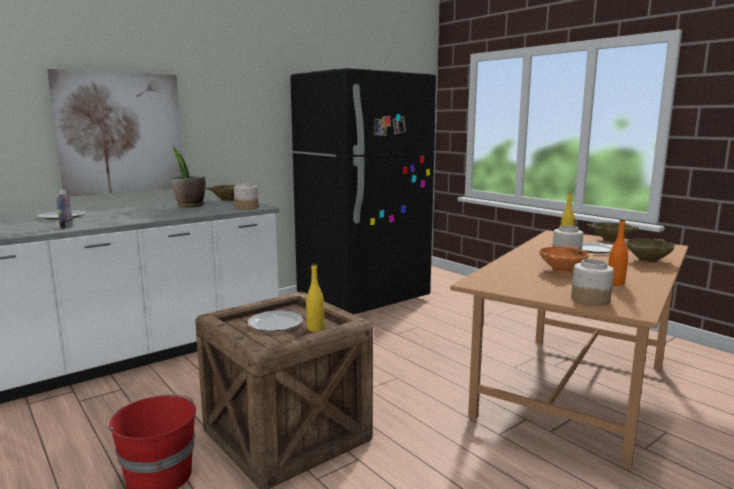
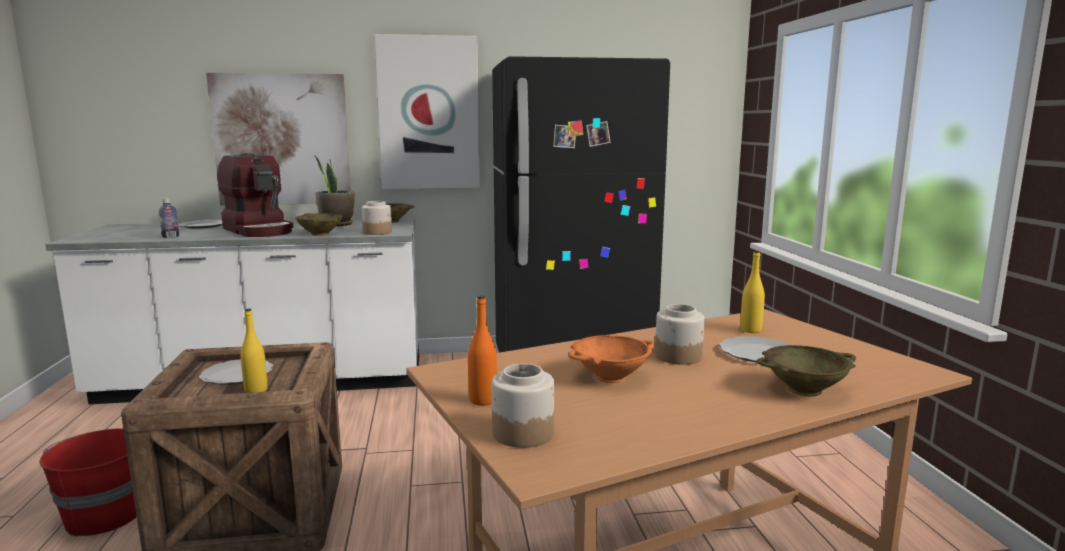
camera: 30 degrees right, 0 degrees up
(136, 215) = (260, 230): none -> coffee machine
(243, 110) = (428, 113): none -> picture
(611, 241) = (830, 343): beige bowl -> beige bowl (320, 234)
(615, 283) = (636, 416): orange bottle -> orange bottle (483, 400)

